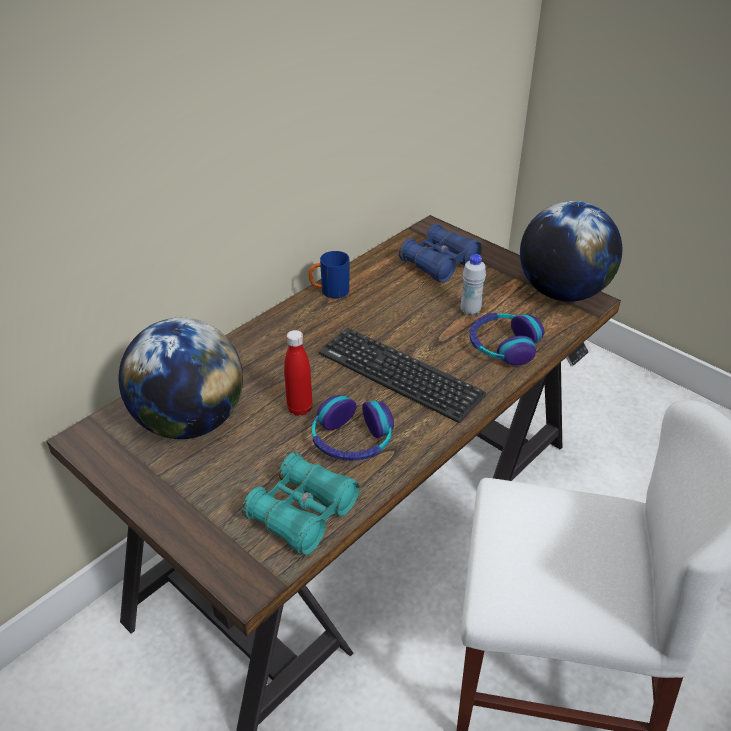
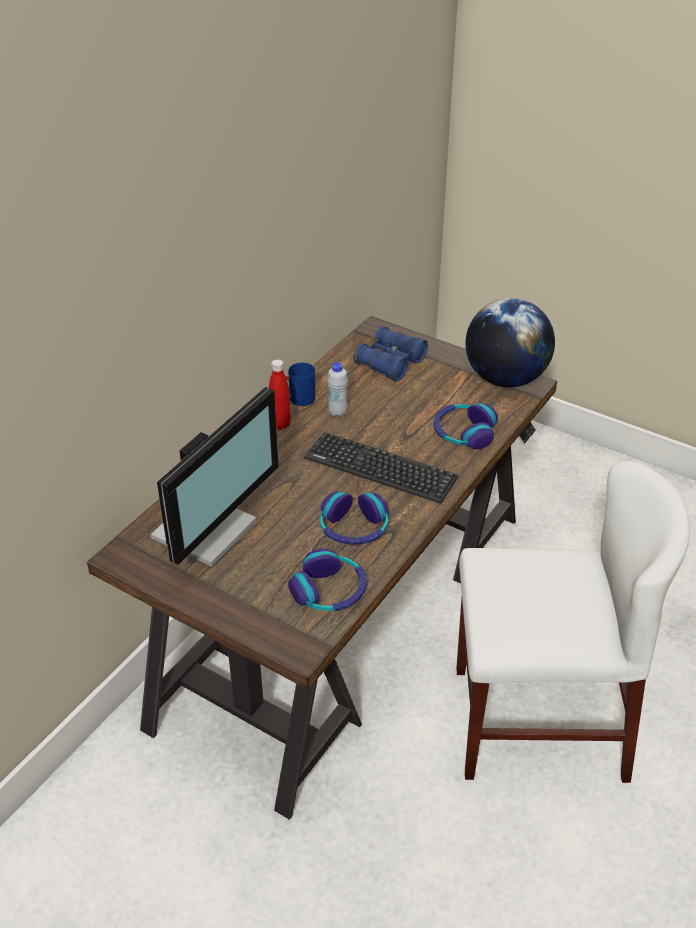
camera: 10 degrees left, 0 degrees up
(190, 421) = (209, 530): globe -> monitor
(300, 408) = (301, 508): red bottle -> red bottle (280, 424)
(302, 513) = (329, 591): turquoise binoculars -> headphones
(470, 311) = (428, 405): white bottle -> white bottle (337, 412)

